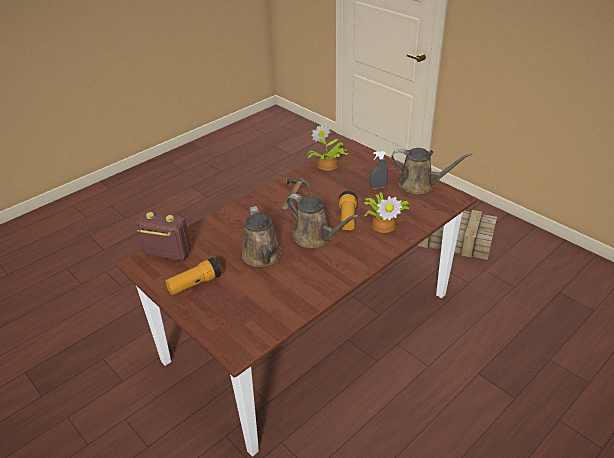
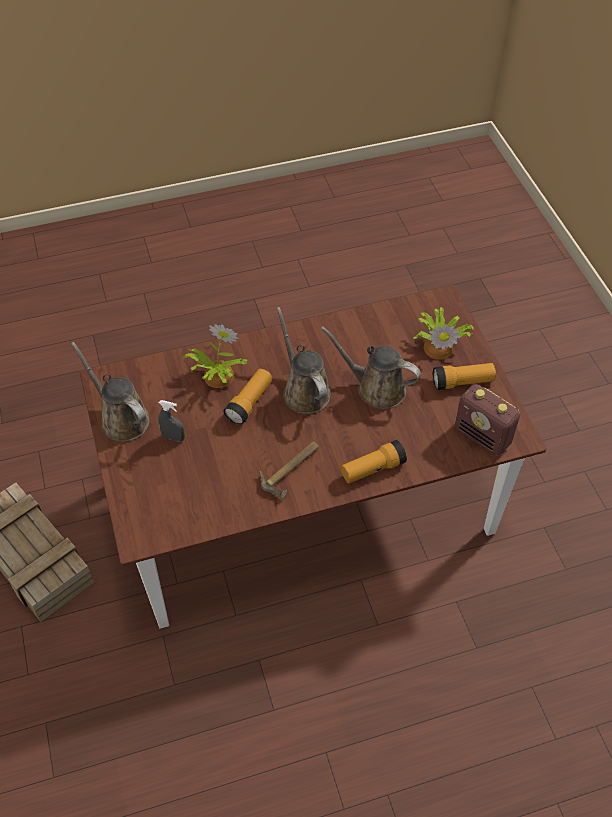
camera: 155 degrees left, 15 degrees up
(239, 212) = (372, 469): none -> flashlight
(263, 256) = (376, 388): brown watering can -> brown watering can turned 75 degrees counterclockwise
(327, 165) = (204, 512): potted plant -> potted plant (439, 346)

